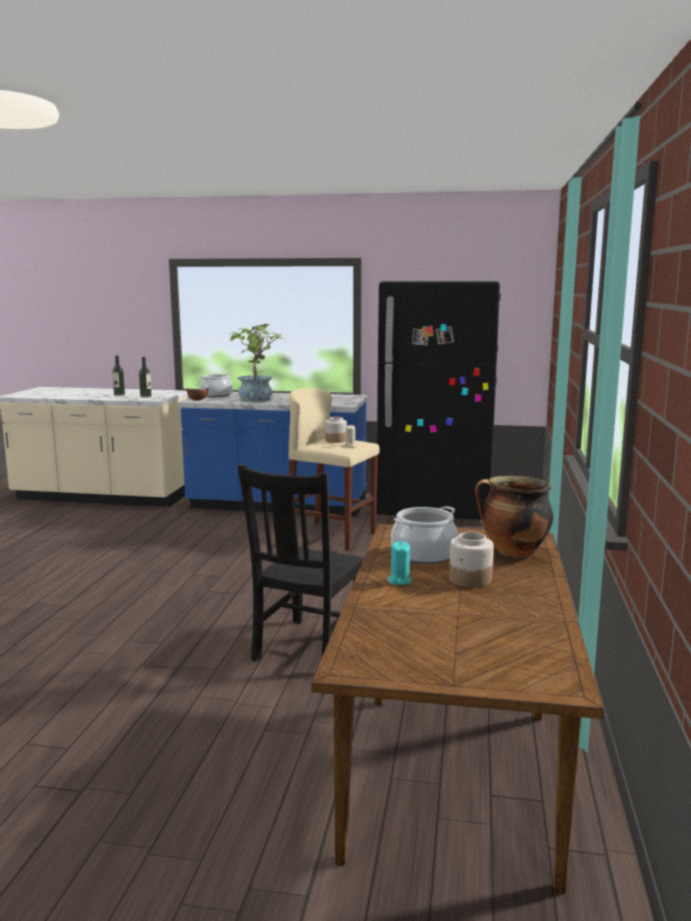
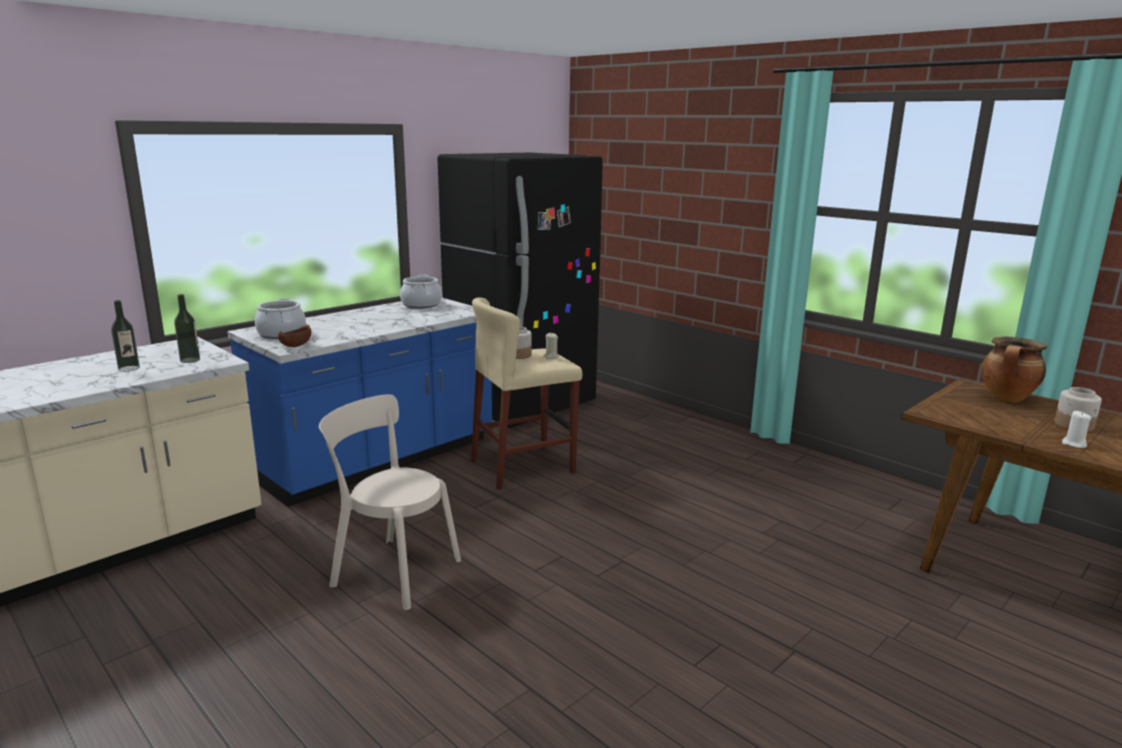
camera: 55 degrees left, 5 degrees up
(150, 546) = (392, 571): none -> beige chair
(257, 400) = (363, 327): potted plant -> none
(307, 648) = (795, 566): black chair -> none
(399, 581) = (1073, 444): turquoise candle -> white candle
(424, 555) = (1005, 421): cooking pot -> cooking pot (421, 305)

